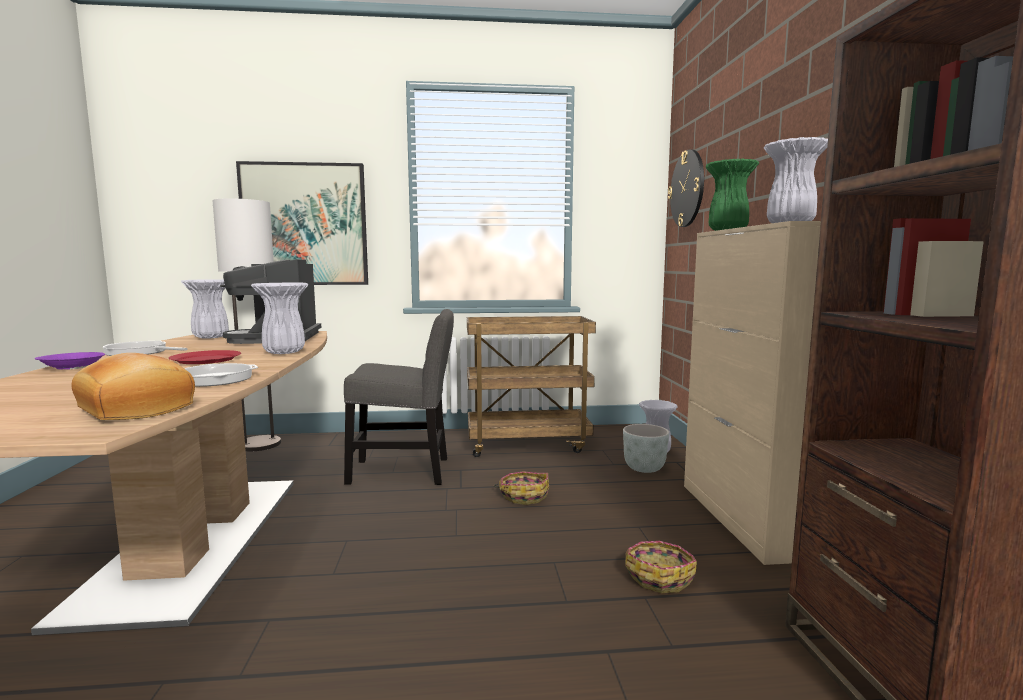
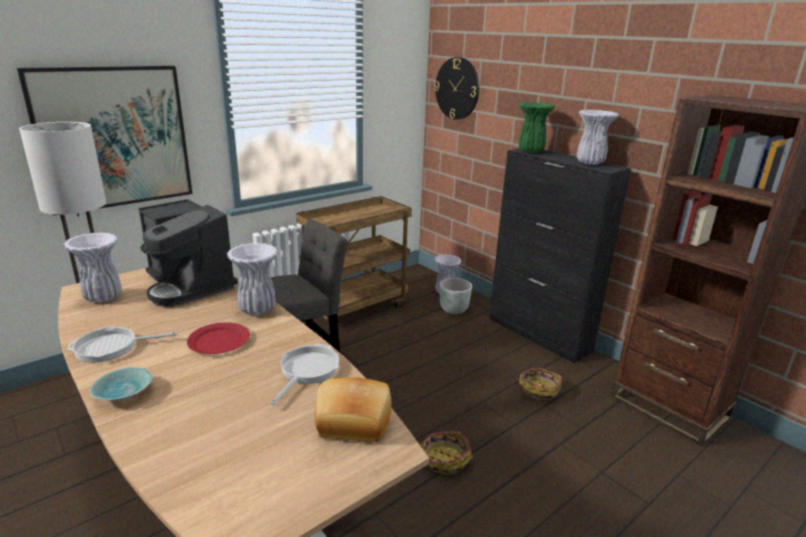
camera: 35 degrees left, 15 degrees up
(71, 368) = (122, 393): purple bowl -> turquoise bowl
(524, 495) = (408, 357): basket -> basket (443, 459)
(743, 519) = (539, 334): beige cabinet -> black cabinet

